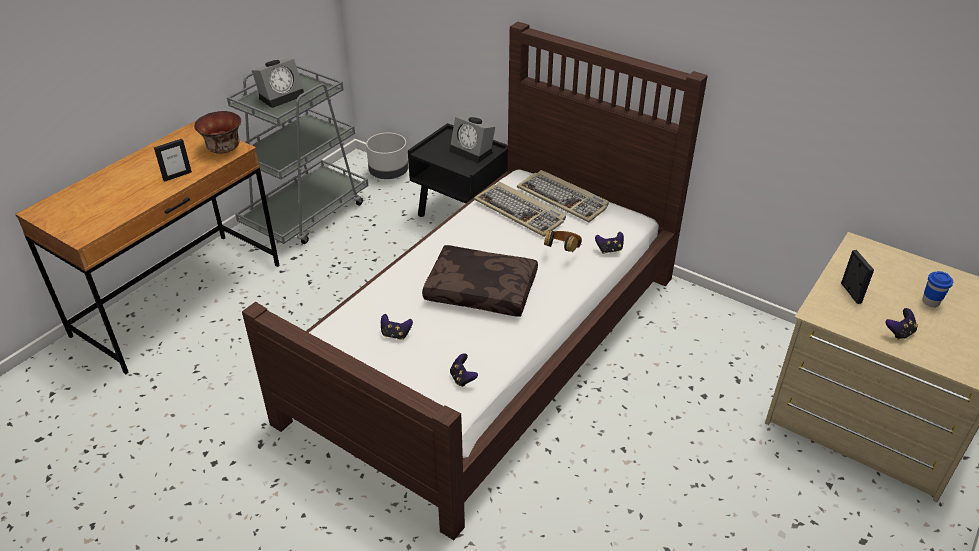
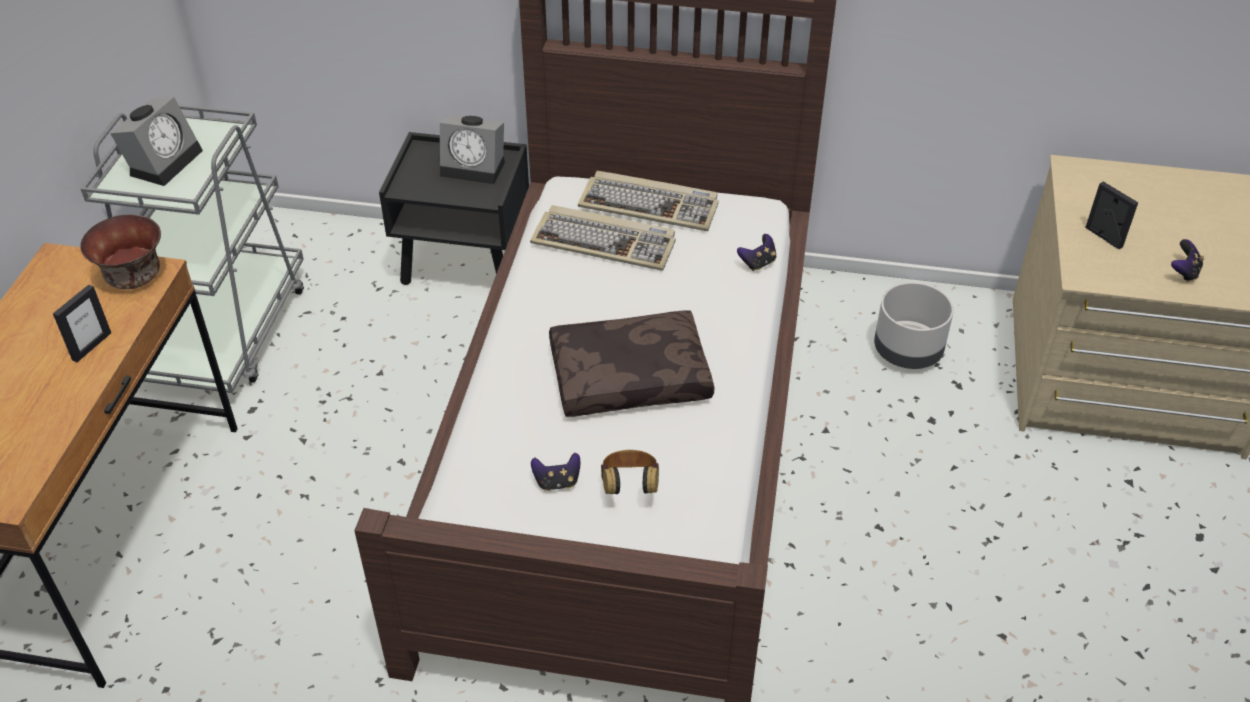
camera: 25 degrees left, 5 degrees up
(388, 173) = (312, 230): grey planter -> grey planter (907, 352)
(462, 378) = (690, 512): game controller -> none
(563, 251) = (700, 284): headphones -> headphones (630, 487)
(930, 302) = (1191, 221): blue cup -> none

